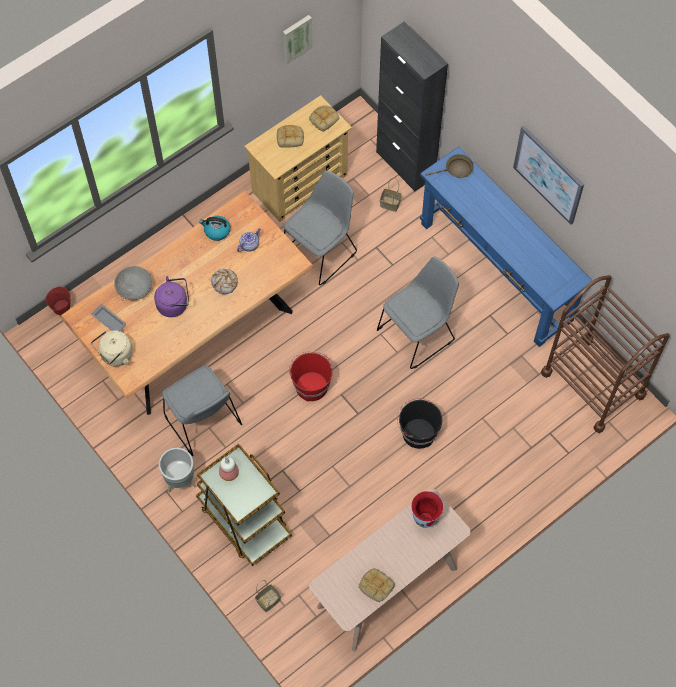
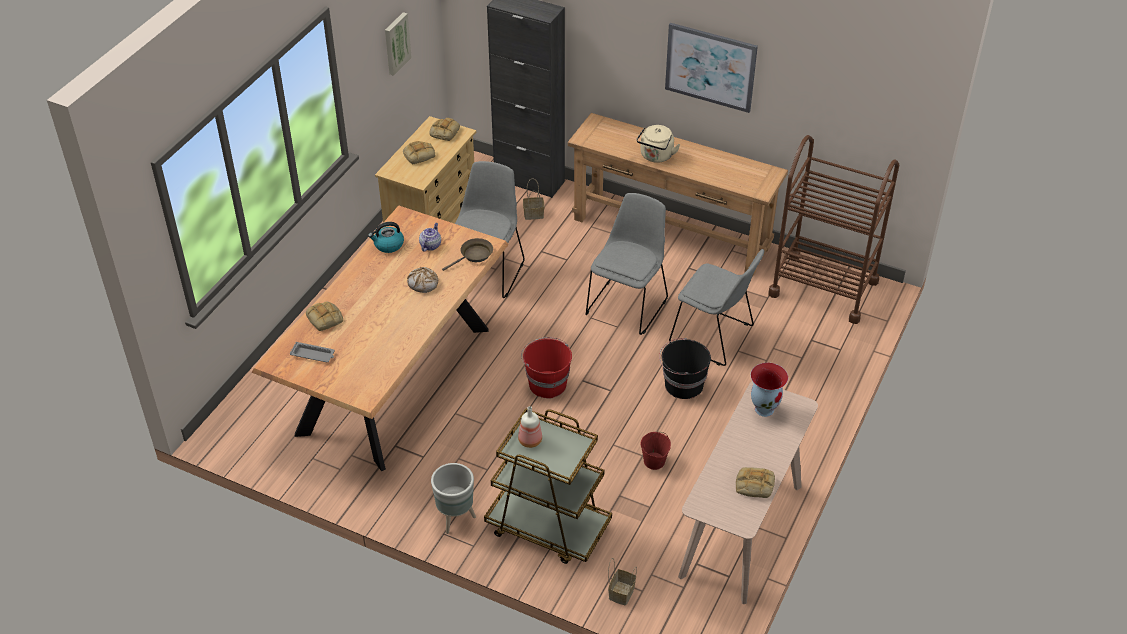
camera: 25 degrees left, 20 degrees down
(61, 308) = (229, 409): red bucket -> red bucket (654, 461)
(115, 356) = (338, 383): beige kettle -> beige kettle (656, 156)
(134, 288) = (325, 318): grey bowl -> bread
(174, 304) = (378, 318): purple kettle -> none
(204, 422) = (450, 455): grey chair -> grey chair (714, 337)
(456, 170) = (601, 129): brown frying pan -> brown frying pan (474, 256)
(496, 271) = (671, 233): blue console table -> brown console table

